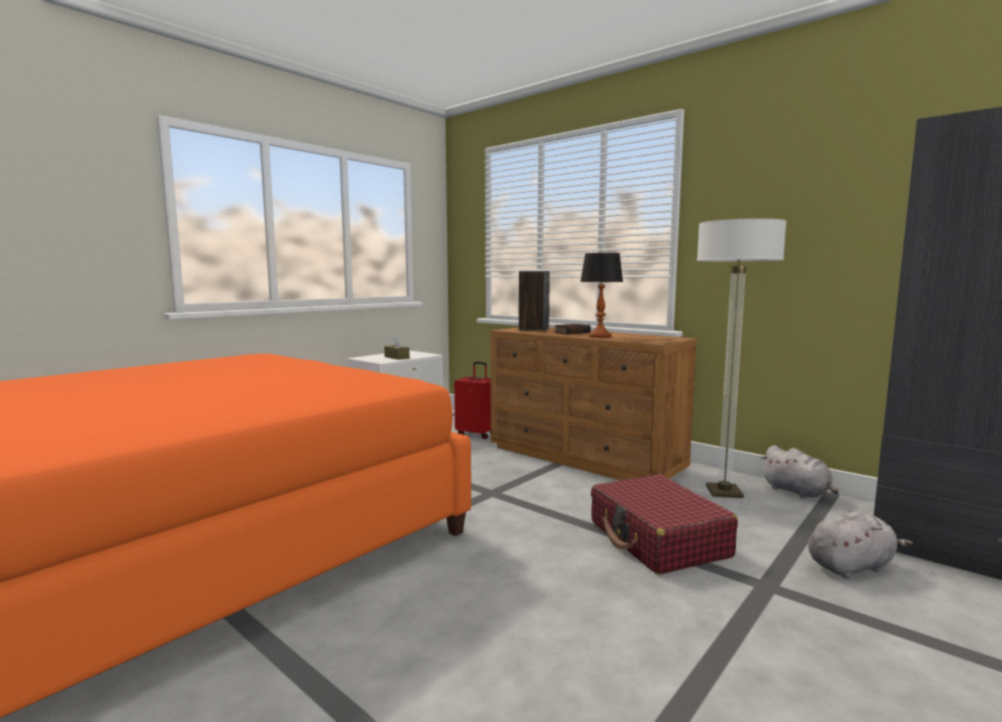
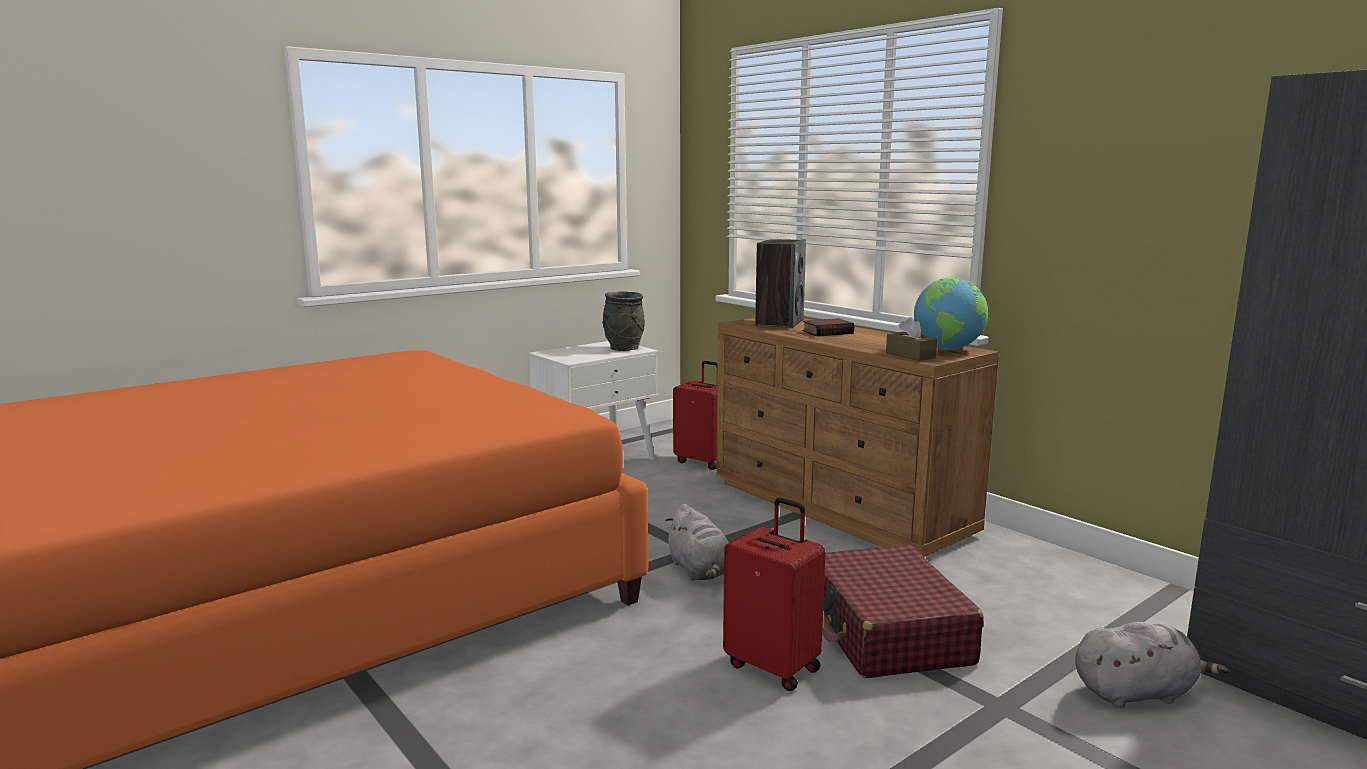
camera: 10 degrees right, 5 degrees up
(397, 357) = (594, 354): brown tissue box -> brown tissue box (910, 355)
(416, 354) = (623, 348): none -> grey vase
(587, 572) = (774, 666): none -> red suitcase
(600, 336) = (860, 342): table lamp -> none
(662, 337) = (948, 349): none -> globe
(724, 492) = (1015, 573): floor lamp -> none
(797, 492) = (1126, 581): grey plush toy -> grey plush toy (700, 571)

